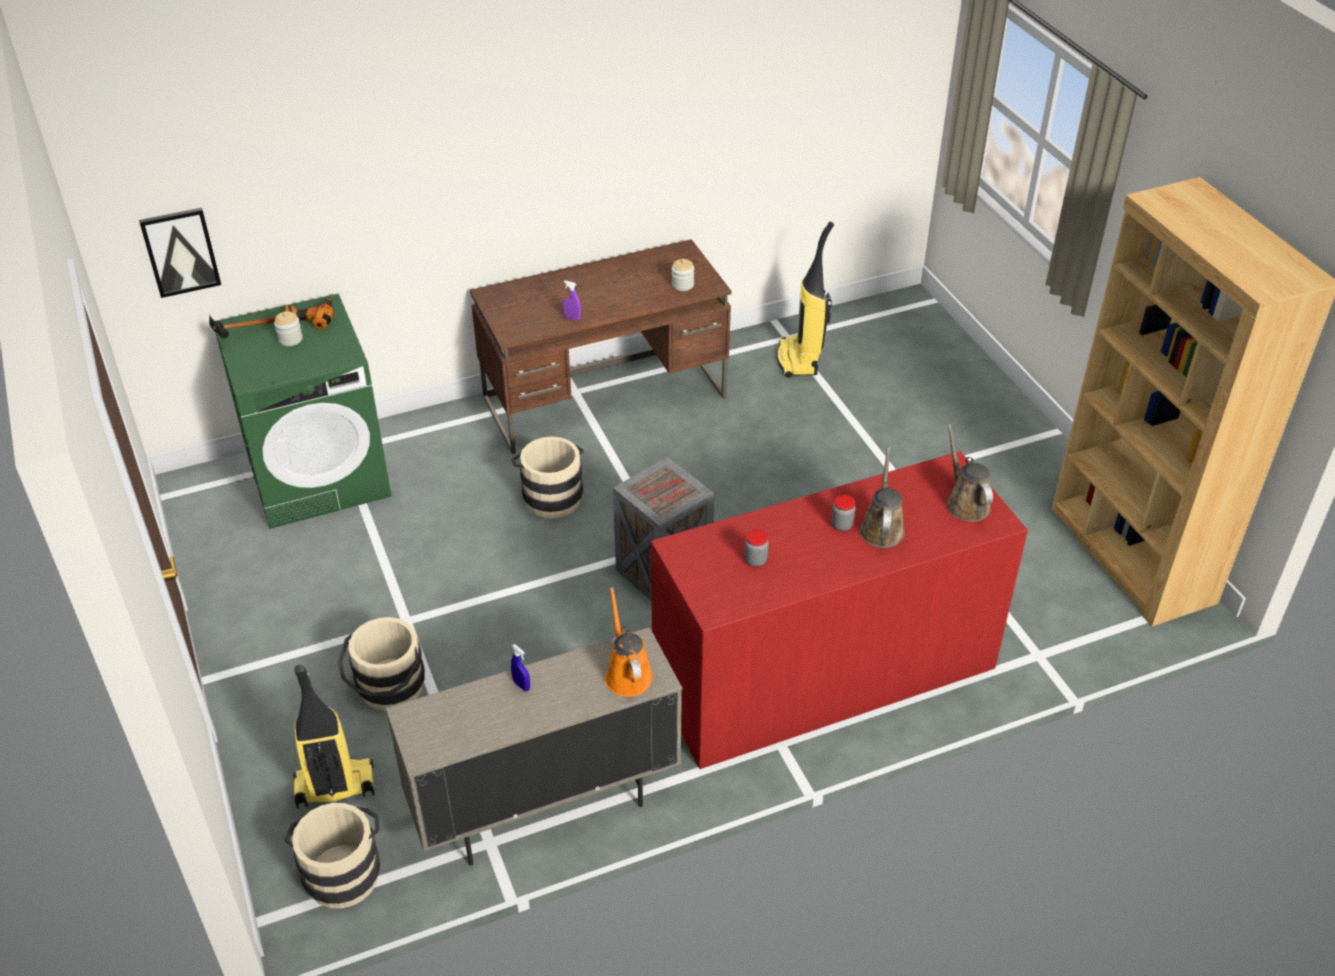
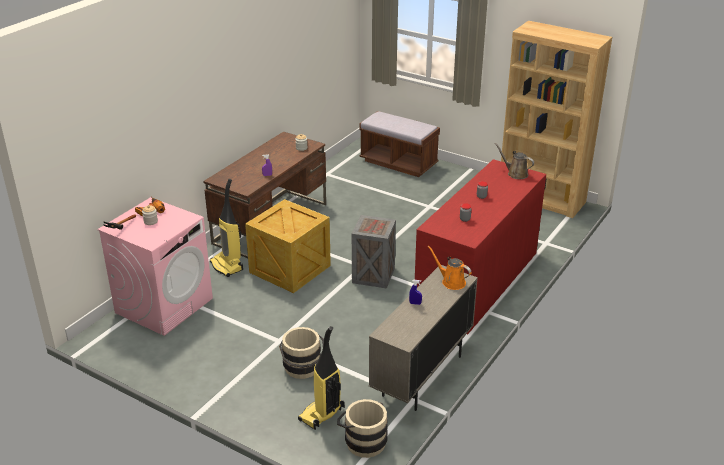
camera: 35 degrees left, 10 degrees down
(180, 251) = (81, 189): picture -> none
(319, 476) = (164, 305): green washing machine -> pink washing machine
(551, 495) = (290, 268): beige bucket -> crate
(799, 360) = (341, 180): vacuum cleaner -> vacuum cleaner (227, 266)
(881, 528) = (497, 192): brown watering can -> none
(933, 365) = (398, 163): none -> brown bench

